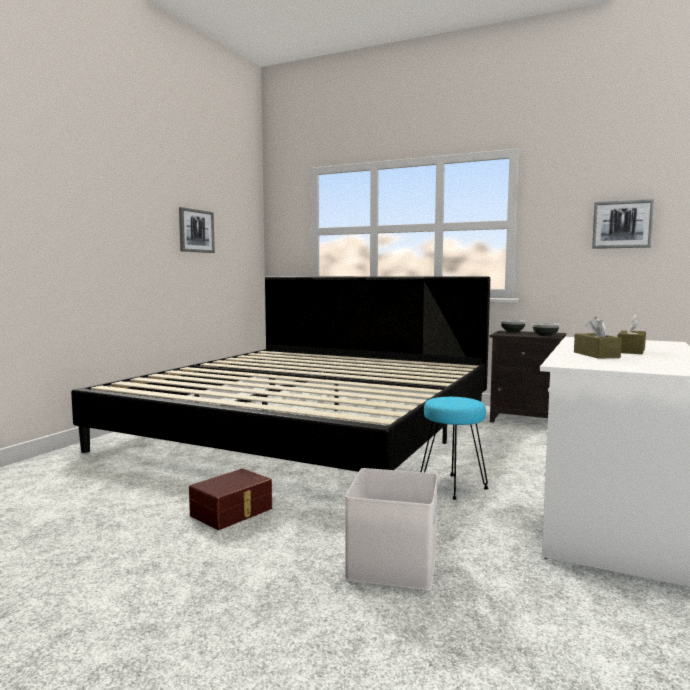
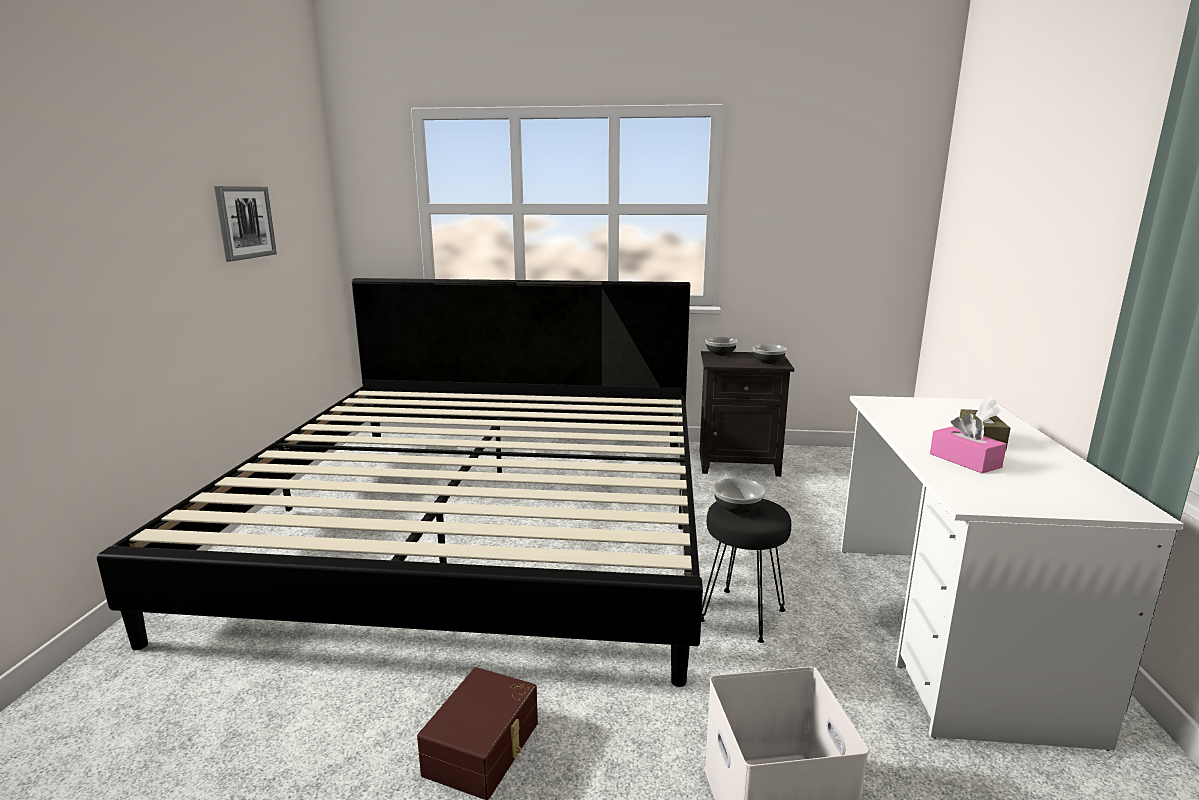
camera: 20 degrees left, 10 degrees up
(446, 399) = (736, 508): none -> bowl
(452, 486) = (741, 614): turquoise stool -> black stool
(596, 355) = (964, 460): brown tissue box -> pink tissue box
(622, 224) = (848, 215): picture -> none

